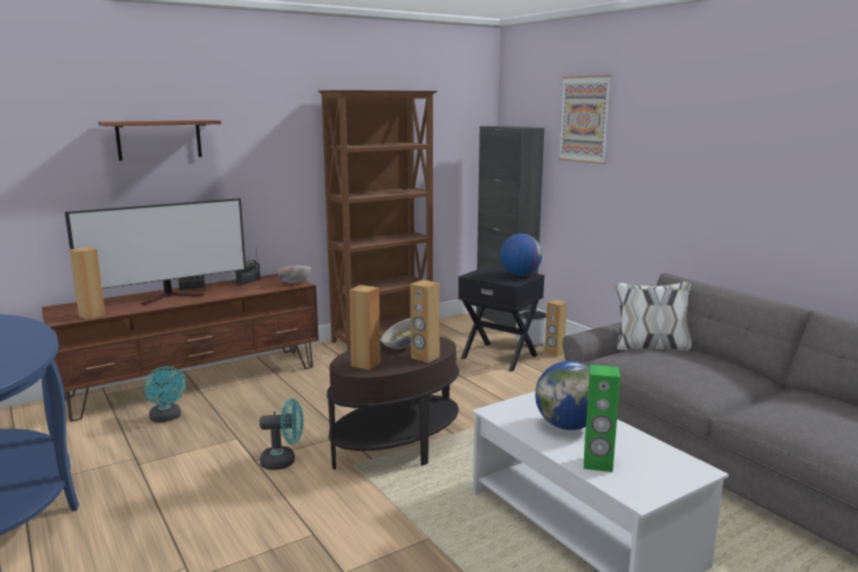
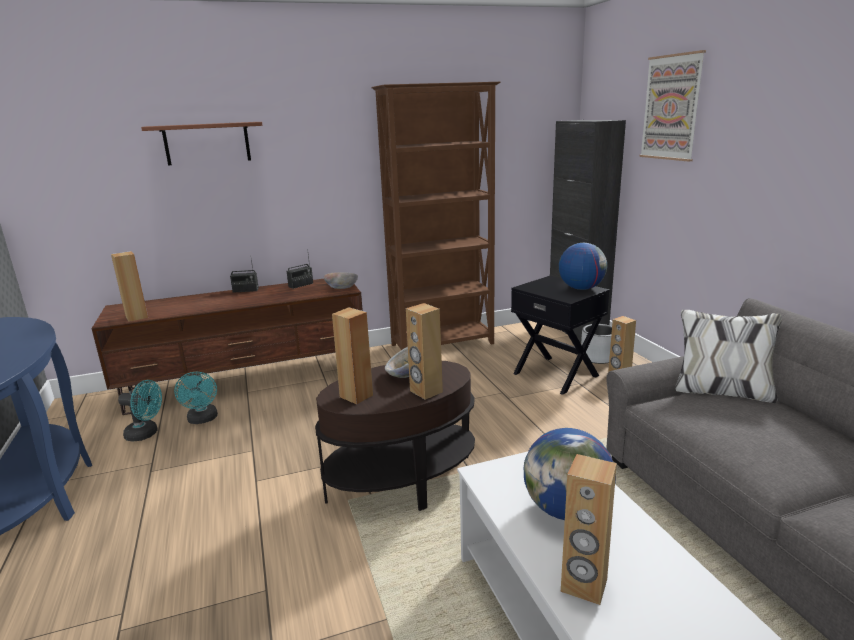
camera: 15 degrees right, 5 degrees up
(172, 297) = (221, 300): television -> none
(284, 461) = (282, 485): turquoise fan -> turquoise fan (146, 434)
(598, 464) = (583, 586): green speaker -> brown speaker

